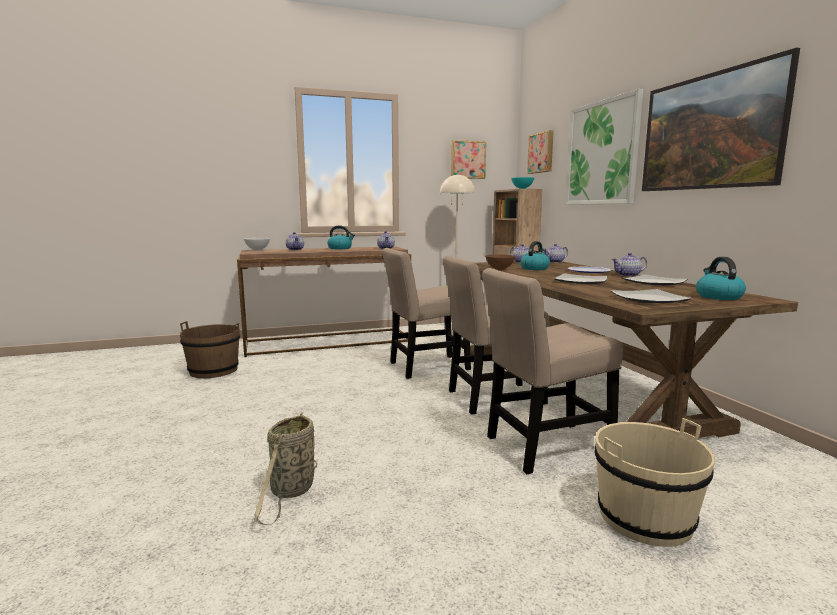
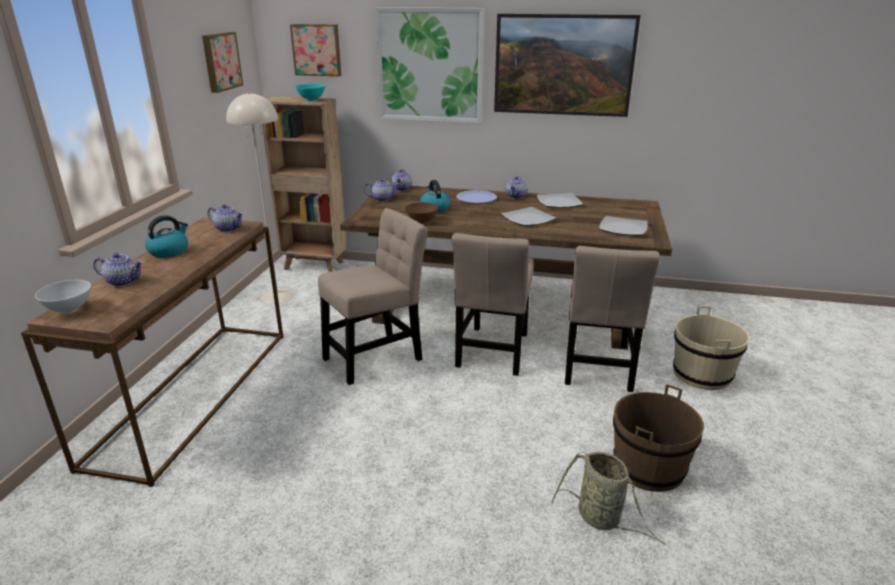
camera: 60 degrees left, 15 degrees up
(213, 371) = (181, 530): brown bucket -> brown bucket (648, 467)
(425, 367) = (377, 357): beige chair -> beige chair turned 135 degrees counterclockwise
(718, 297) = (629, 210): kettle -> none

